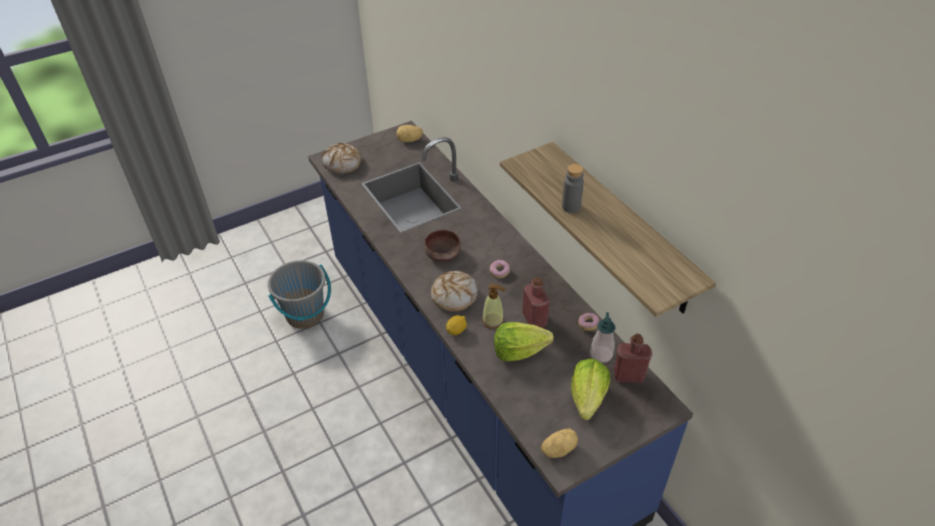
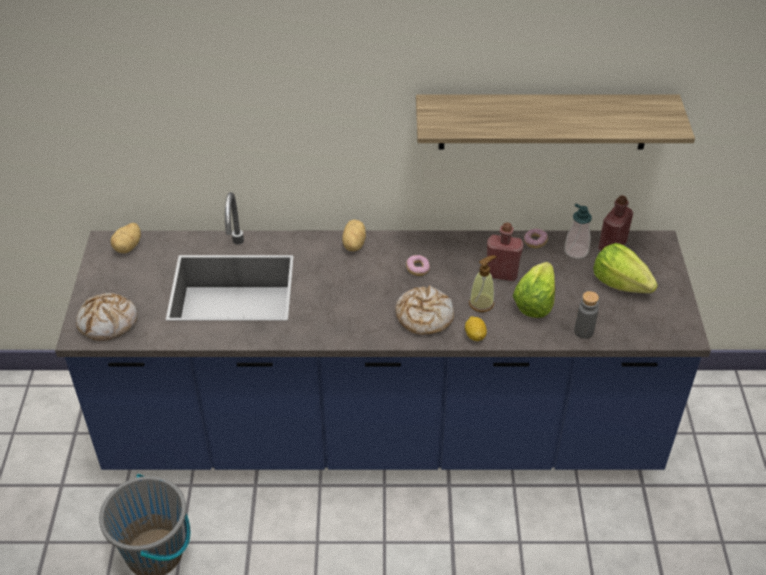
camera: 60 degrees left, 0 degrees up
(443, 253) = (353, 298): brown bowl -> none
(558, 449) = (665, 328): potato -> potato (353, 244)
(571, 207) = (526, 124): grey bottle -> grey bottle (583, 331)

